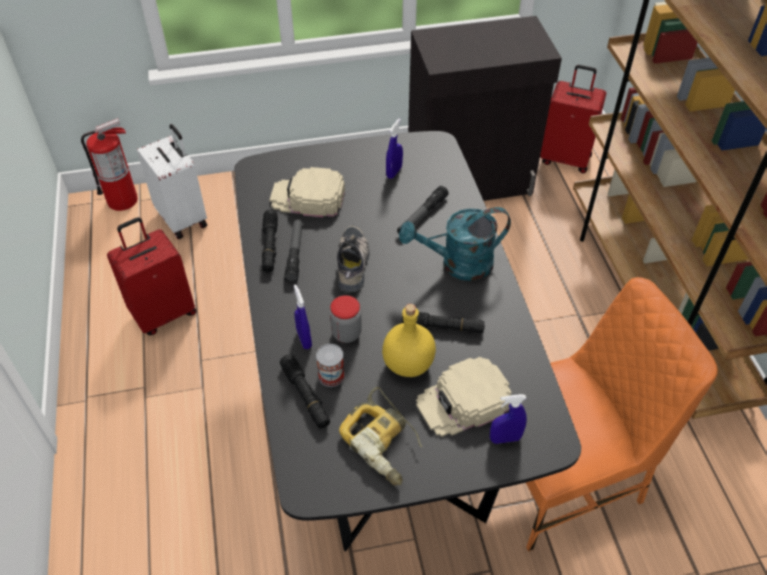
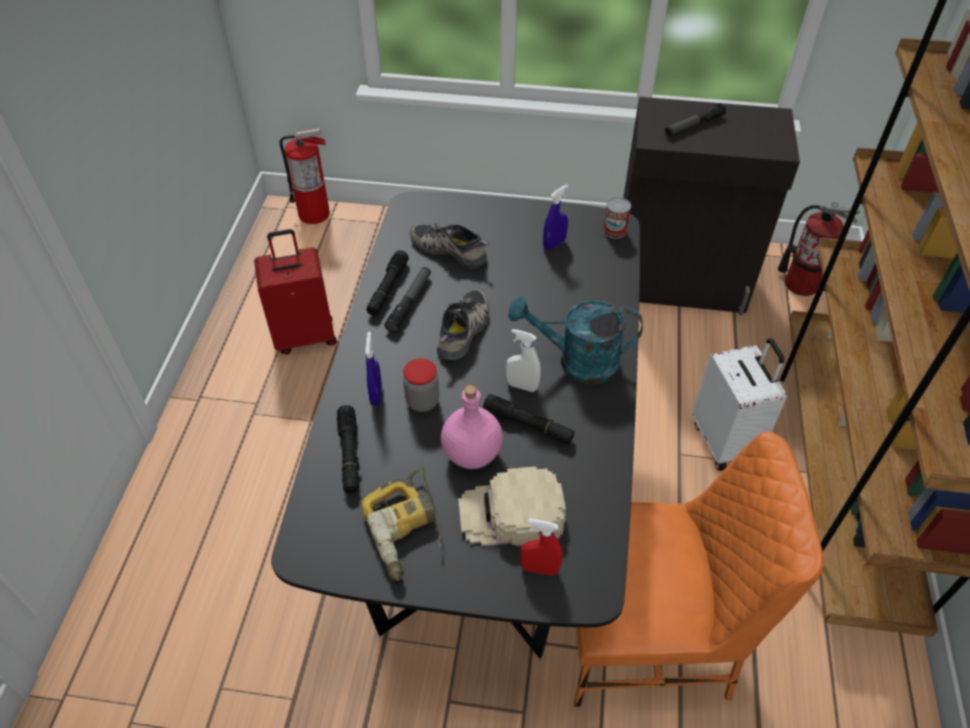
camera: 20 degrees right, 0 degrees up
(183, 218) = (364, 246): white suitcase -> white suitcase (725, 441)
(308, 198) = (450, 249): beige cap -> shoe
(331, 376) = (385, 441): can -> can (614, 230)
(407, 364) = (471, 454): yellow bottle -> pink bottle
(422, 215) = (562, 298): flashlight -> flashlight (693, 125)
(423, 297) = (522, 386): none -> white spray bottle
(505, 439) = (539, 569): blue spray bottle -> red spray bottle
(565, 158) = (801, 283): red suitcase -> fire extinguisher

